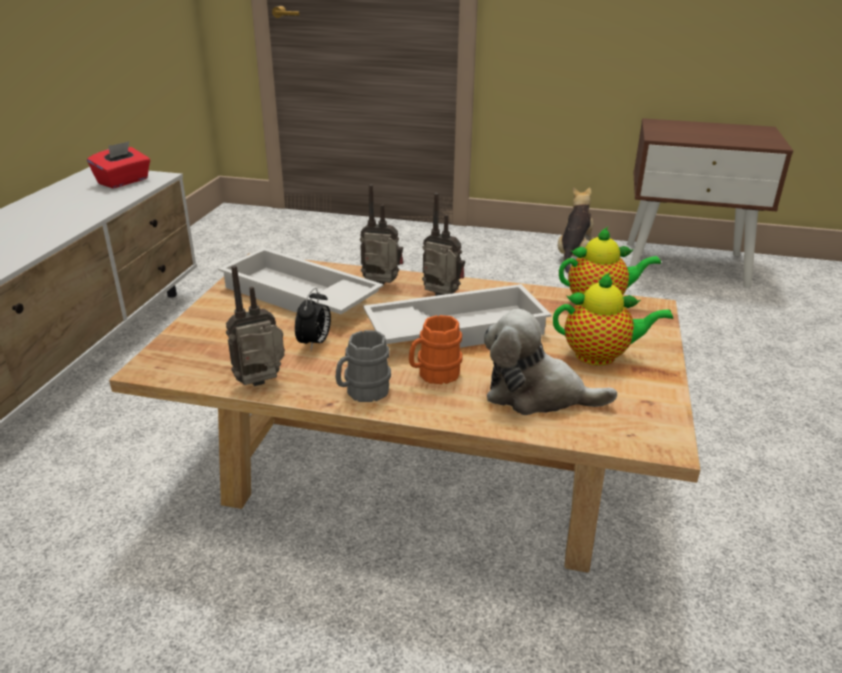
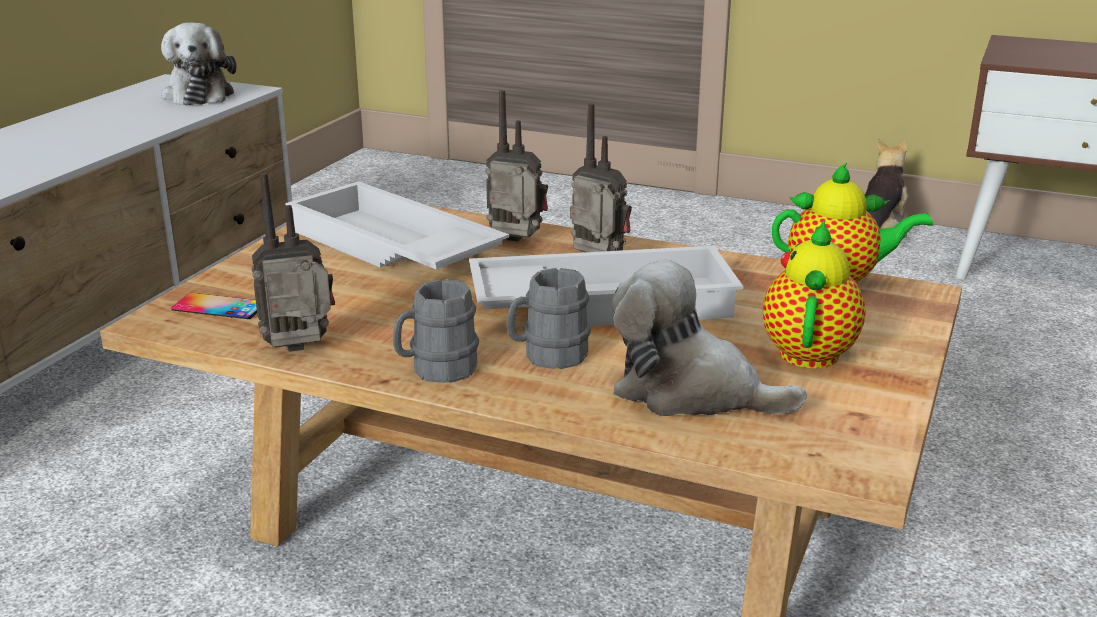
camera: 10 degrees right, 5 degrees down
(123, 182) = (199, 94): red tissue box -> plush toy
(191, 353) = (219, 307): none -> phone
(315, 343) = (392, 306): alarm clock -> none
(434, 374) = (548, 356): orange mug -> grey mug
(600, 356) = (809, 350): teapot -> teapot turned 90 degrees counterclockwise

